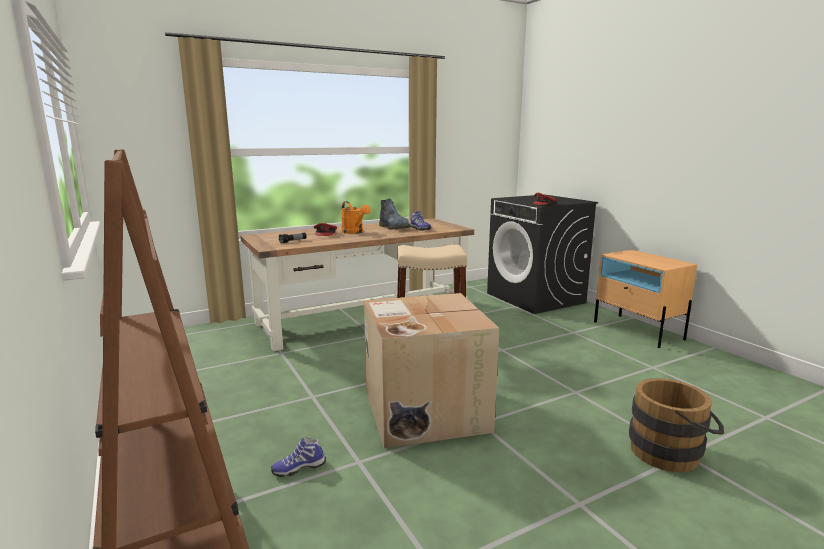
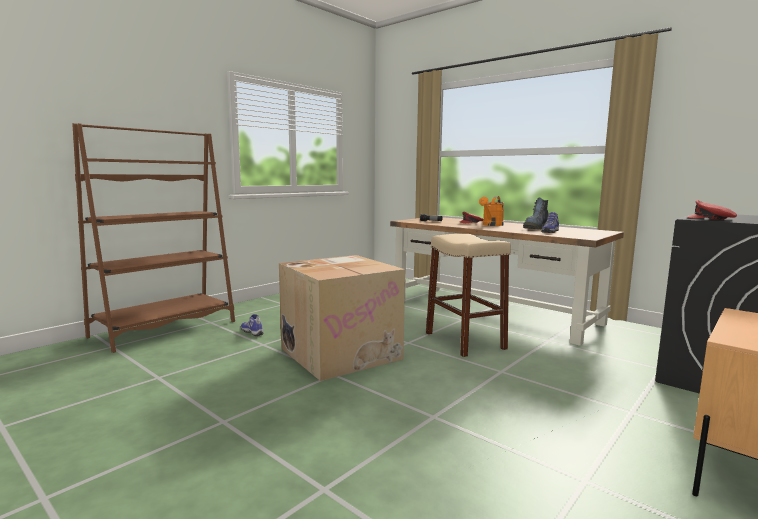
camera: 70 degrees right, 5 degrees down
(671, 453) = (324, 478): brown bucket -> none

